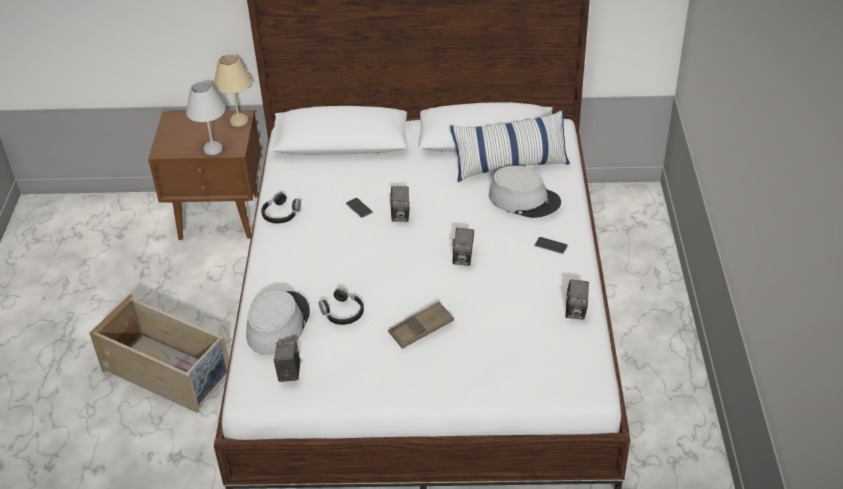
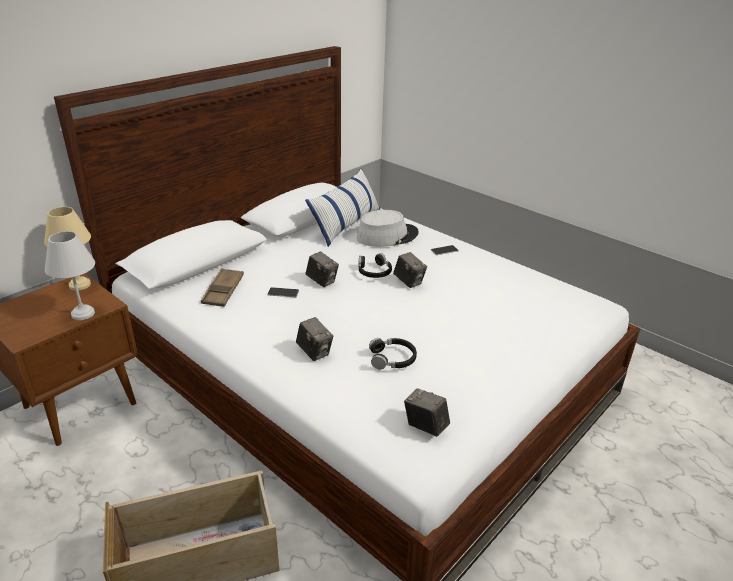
camera: 50 degrees left, 10 degrees down
(277, 324) = (356, 399): grey hat -> none
(281, 214) = (223, 328): black headphones -> black headphones (374, 271)
(421, 328) = (458, 335): brown tray -> brown tray (223, 291)
(576, 310) = (519, 273): camera -> camera (314, 352)

